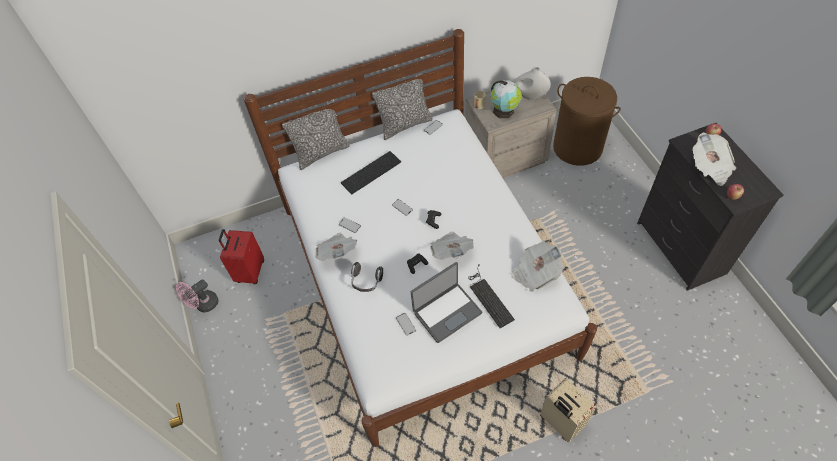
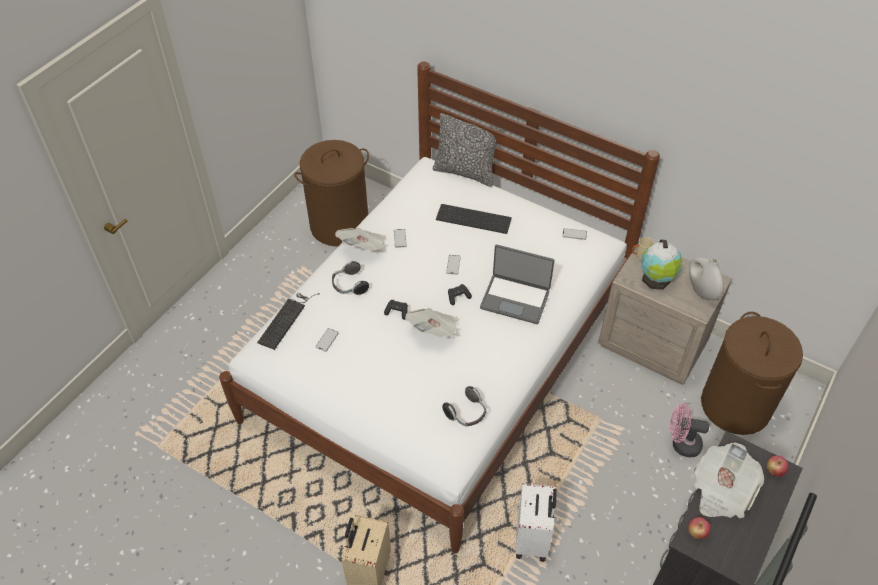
camera: 50 degrees right, 5 degrees down
(203, 305) = (283, 216): pink fan -> pink fan (681, 444)
(249, 271) = (339, 225): red suitcase -> brown laundry basket
(405, 125) = (557, 211): pillow -> none
(446, 312) = (364, 364): laptop -> laptop (515, 299)
(488, 297) = (406, 389): keyboard -> keyboard (286, 319)
(535, 273) = (466, 414): newspaper -> headphones
(599, 308) = (533, 539): none -> white suitcase

